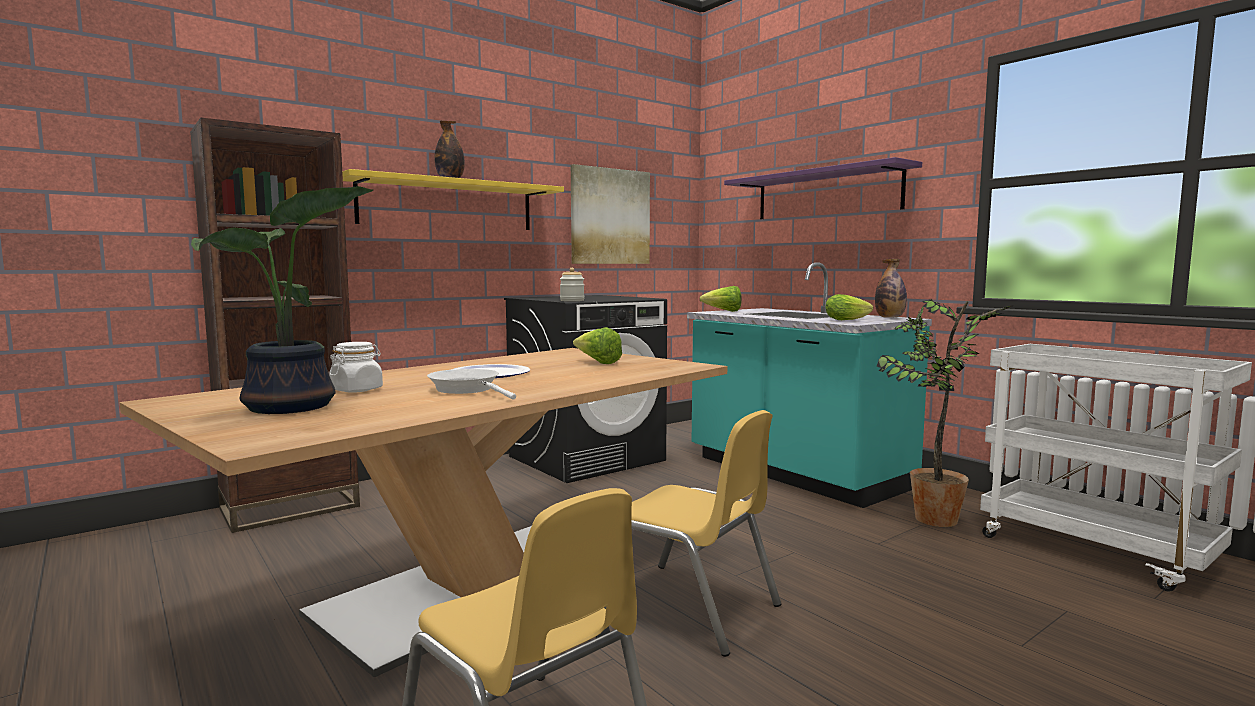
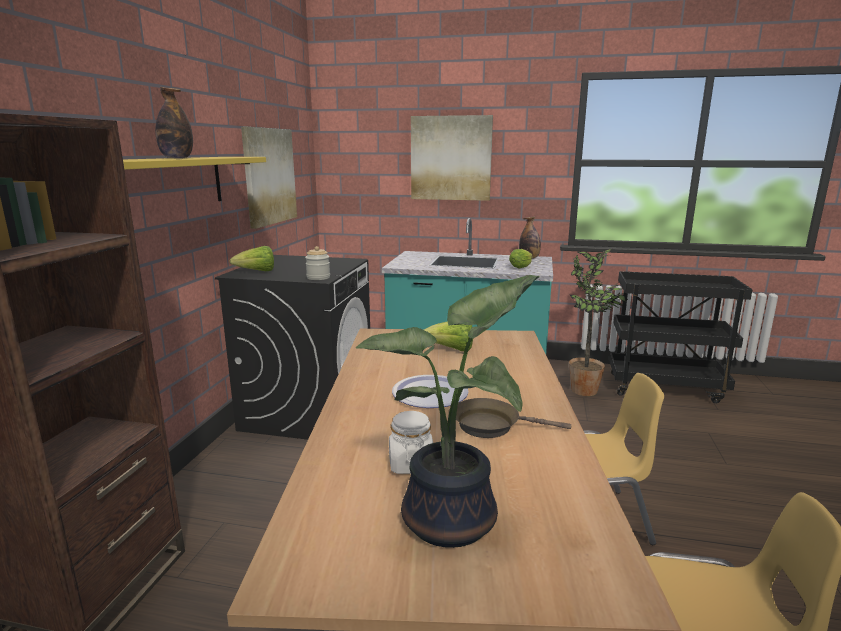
camera: 40 degrees left, 10 degrees up
(468, 390) = (491, 425): white frying pan -> brown frying pan
(723, 311) = (402, 262): lettuce -> lettuce (257, 272)
(826, 194) = (451, 158): purple shelf -> picture
(1097, 551) = (665, 387): white cart -> black cart

